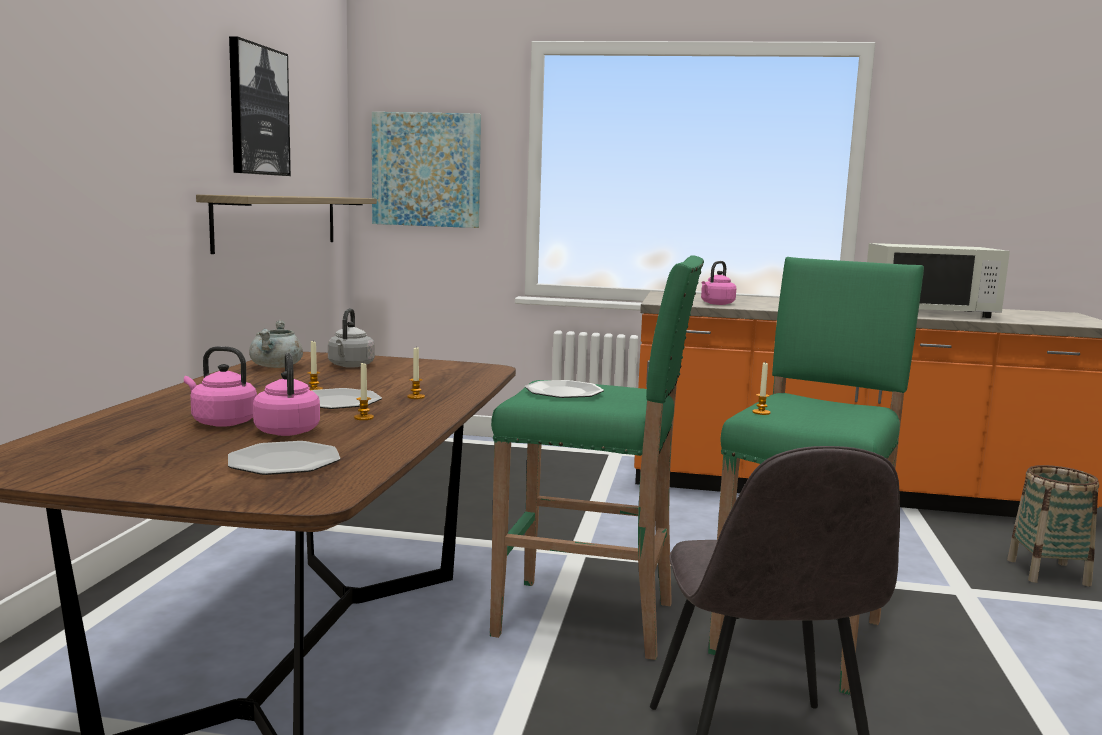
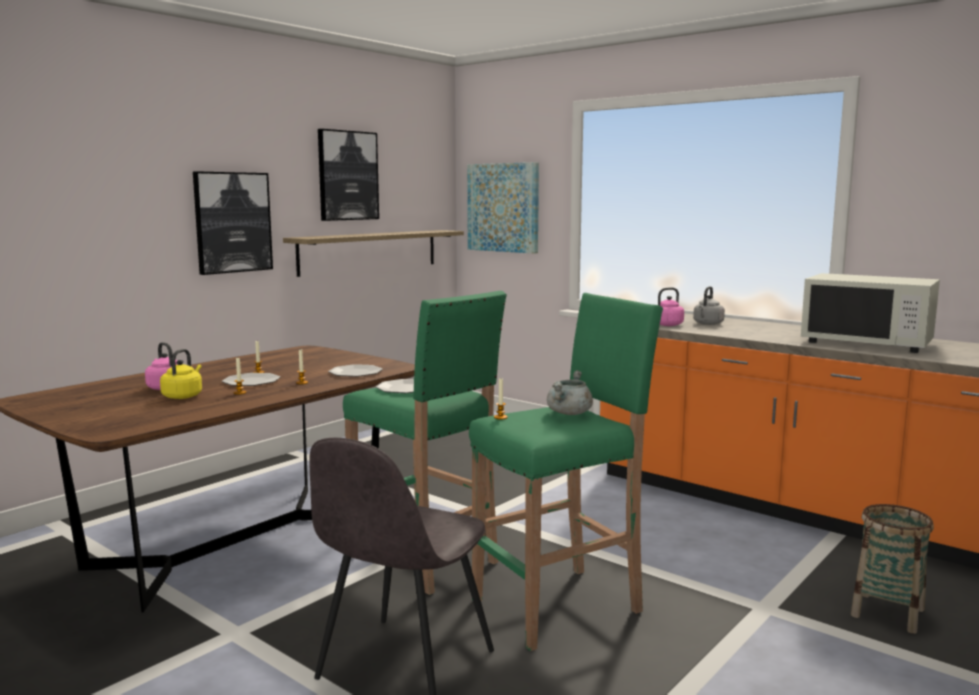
camera: 30 degrees right, 0 degrees up
(142, 165) = (232, 222): none -> picture
(276, 367) = (275, 356): grey cooking pot -> grey cooking pot (569, 413)
(284, 462) = (140, 413): plate -> plate (355, 372)
(287, 430) = (183, 396): pink kettle -> yellow kettle
(350, 366) = (319, 358): grey kettle -> grey kettle (707, 324)

